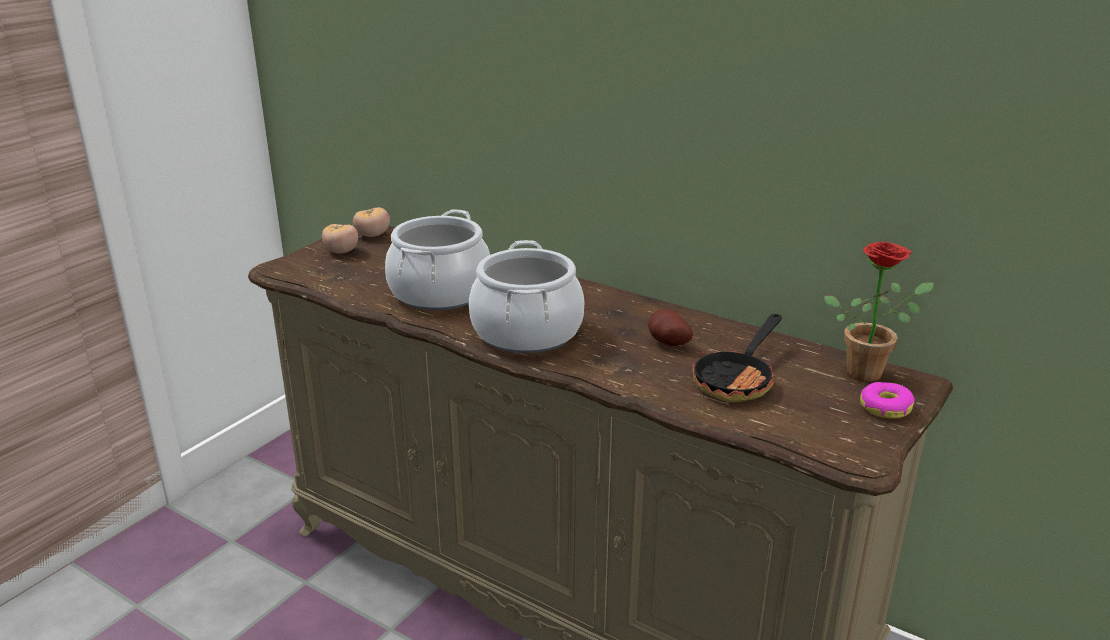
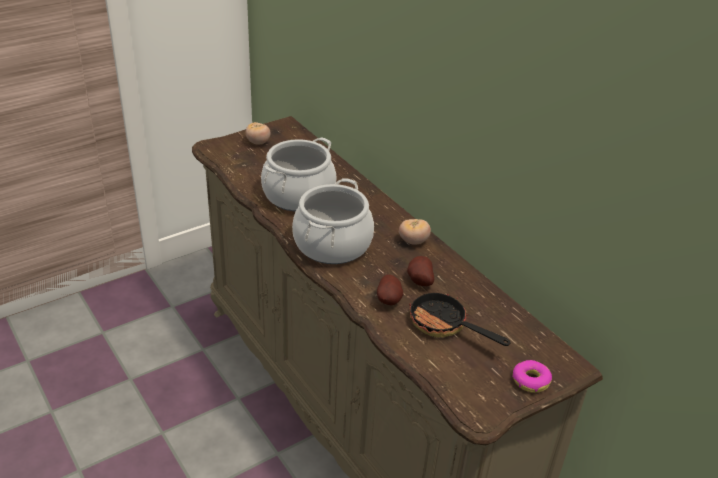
camera: 20 degrees right, 10 degrees up
(372, 235) = (286, 132): tomato -> tomato (413, 241)
(649, 371) = (389, 300): none -> potato
(738, 380) = (444, 326): frying pan -> frying pan turned 75 degrees clockwise
(869, 371) = (546, 347): potted plant -> none

